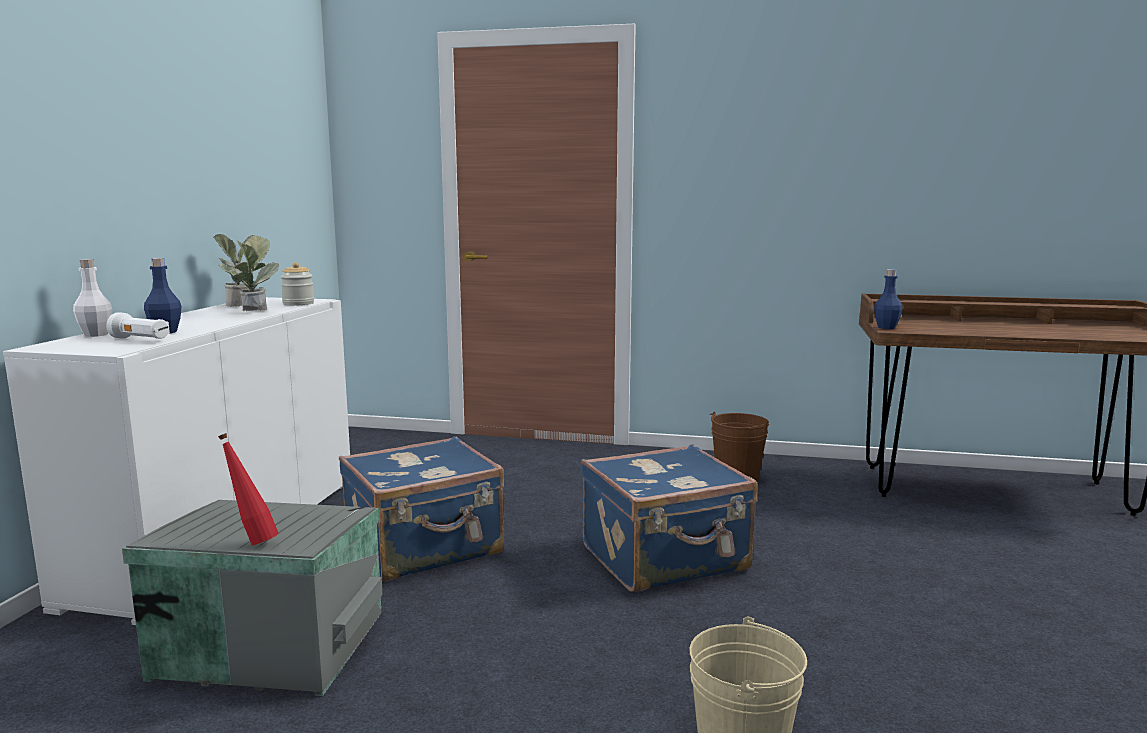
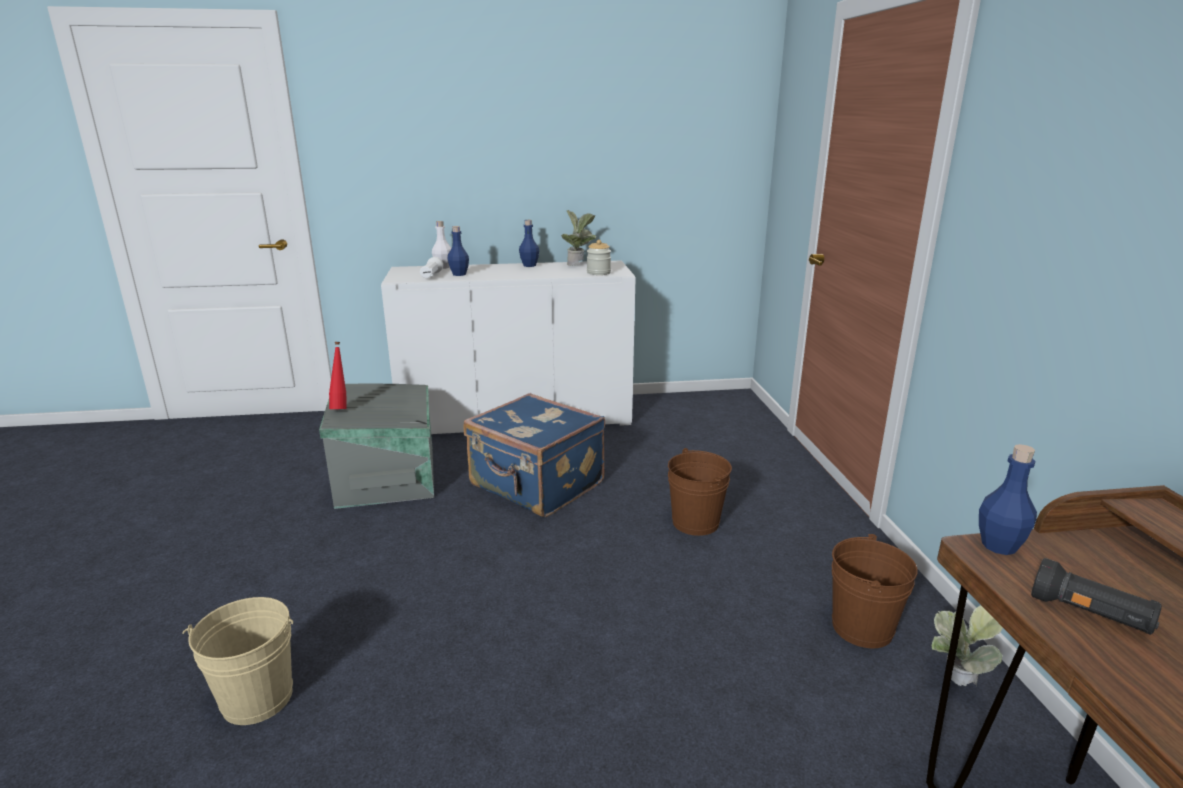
camera: 70 degrees right, 10 degrees up
(194, 314) = (529, 265): none -> blue bottle
(253, 313) = (546, 273): potted plant -> potted plant (954, 685)
(570, 494) = (695, 522): none -> brown bucket
(666, 559) = (580, 607): blue suitcase -> none
(945, 328) = (1089, 615): none -> black flashlight

